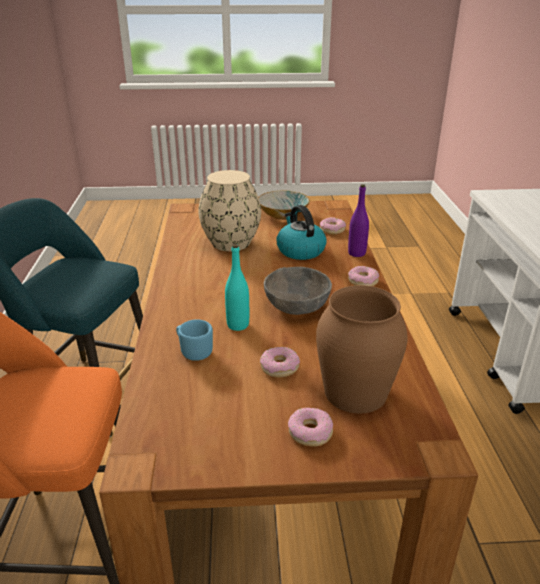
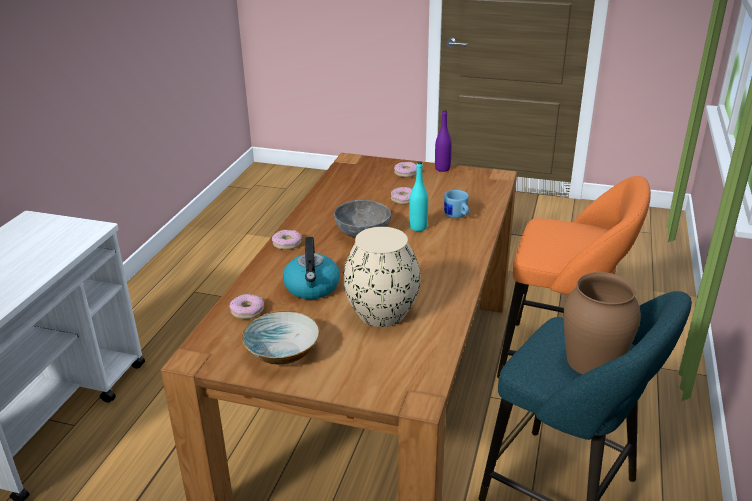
camera: 160 degrees left, 0 degrees up
(355, 391) = (367, 183): brown vase -> brown vase (593, 361)
(356, 253) = (258, 273): purple bottle -> purple bottle (442, 169)

